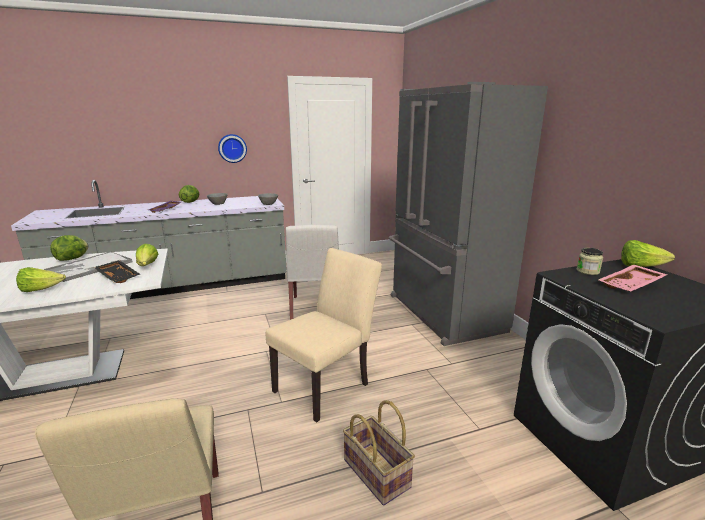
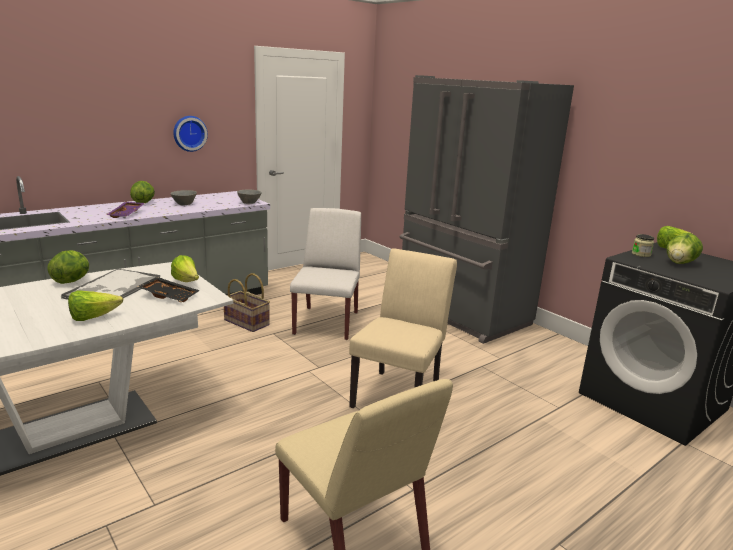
camera: 20 degrees left, 0 degrees up
(315, 309) = (326, 322): white chair -> white chair turned 150 degrees counterclockwise
(377, 473) = (501, 455): basket -> basket (247, 322)
(631, 285) = (680, 263): pink tray -> lettuce

